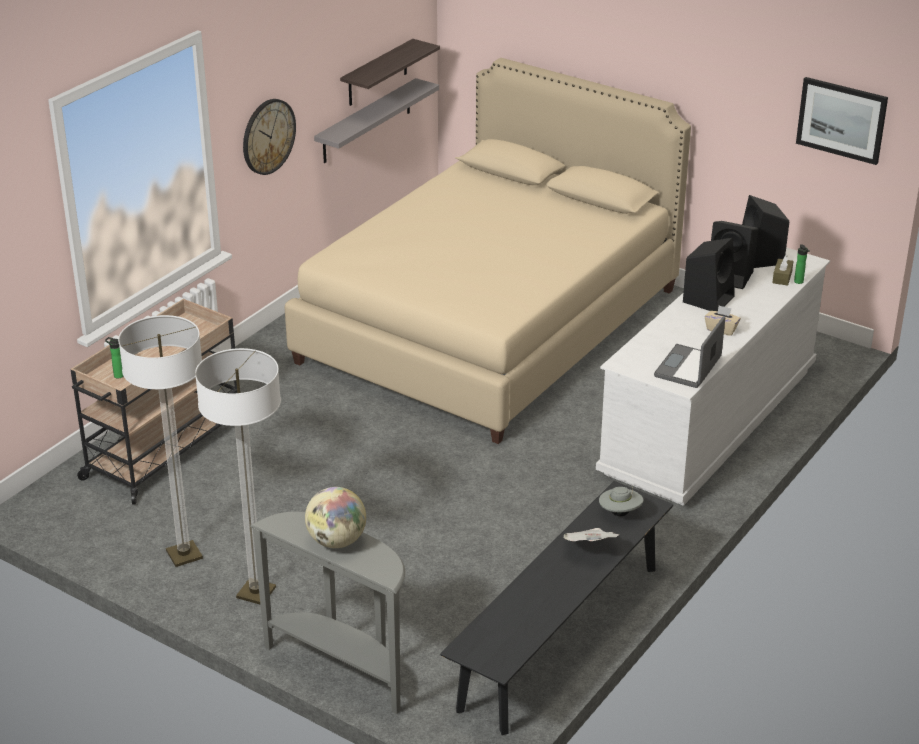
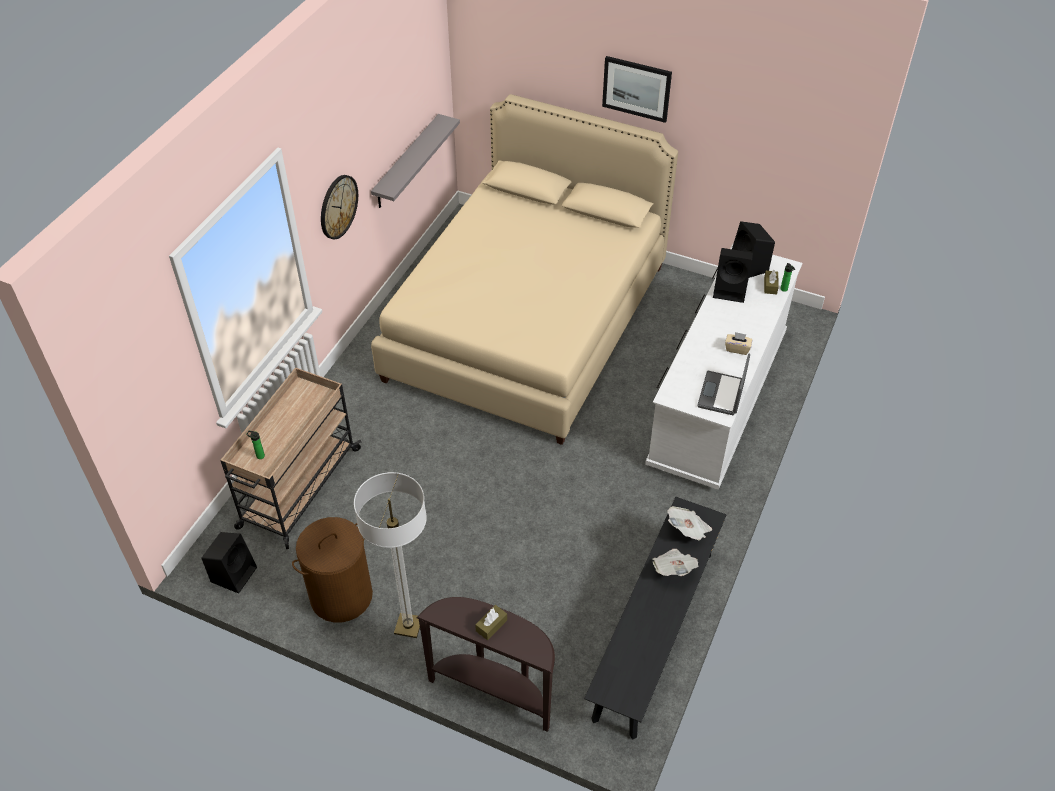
camera: 10 degrees left, 15 degrees up
(184, 555) = (341, 595): floor lamp -> brown laundry basket
(336, 541) = (491, 625): globe -> brown tissue box
(342, 667) = (494, 691): grey console table -> brown console table
(377, 73) = (411, 122): shelf -> none
(620, 513) = (688, 530): grey hat -> newspaper
(708, 298) = (719, 316): black speaker -> black speaker (234, 573)
(841, 120) = (808, 149): picture -> picture (636, 88)

